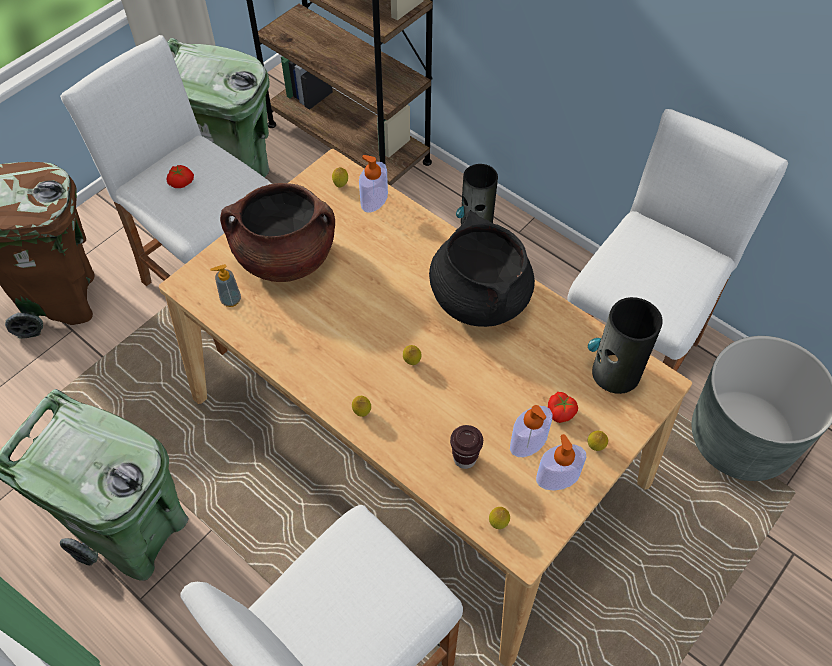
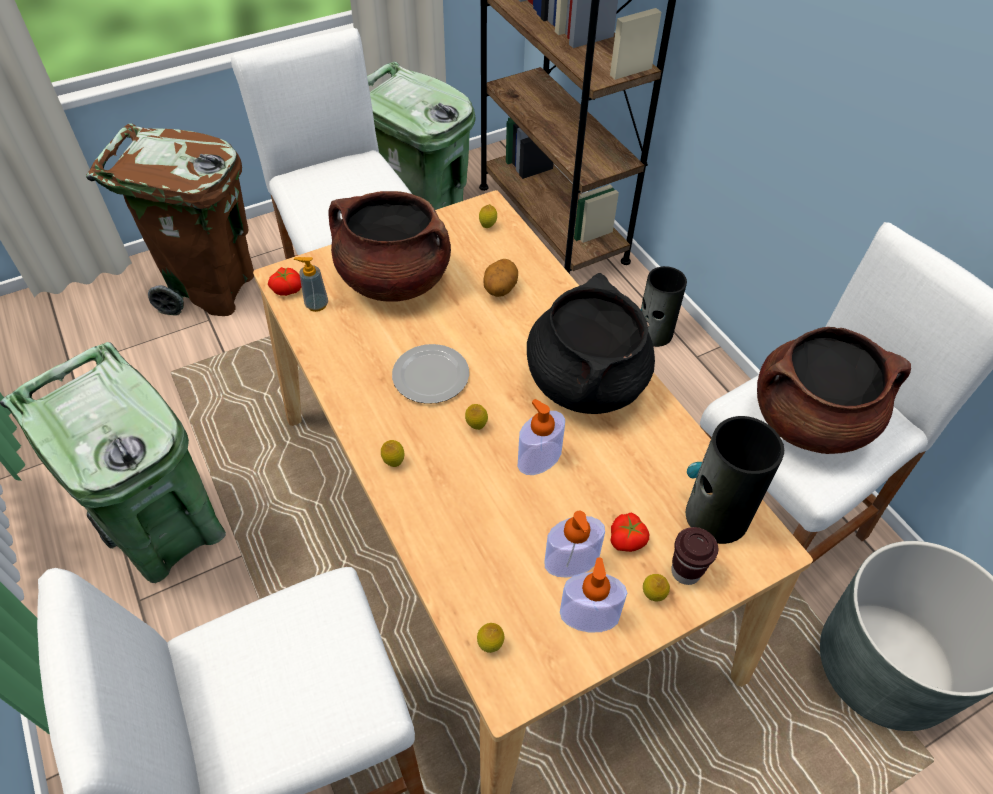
camera: 20 degrees right, 5 degrees down
(181, 182) = (332, 185): tomato -> tomato (287, 288)
(356, 333) = (430, 377): none -> plate
(374, 200) = (516, 250): soap dispenser -> soap dispenser (539, 458)
(377, 239) = (500, 289): none -> potato
(464, 458) = (486, 553): brown cup -> brown cup (685, 572)
(651, 275) = (810, 420): none -> brown cooking pot

